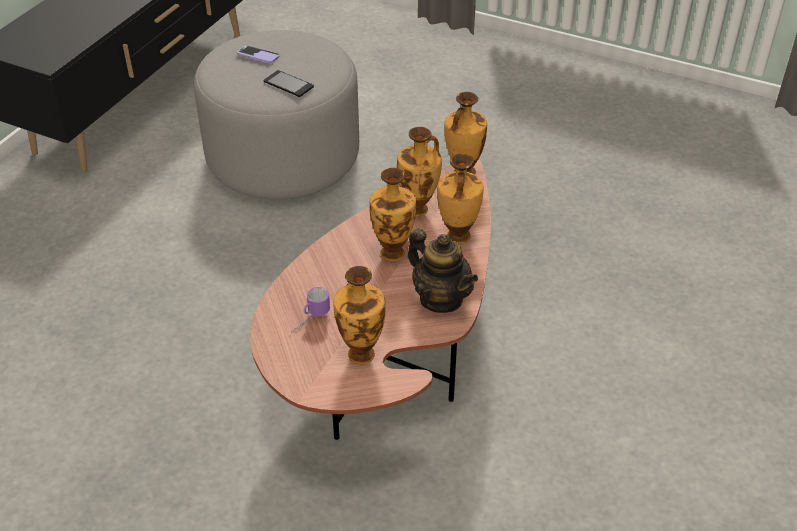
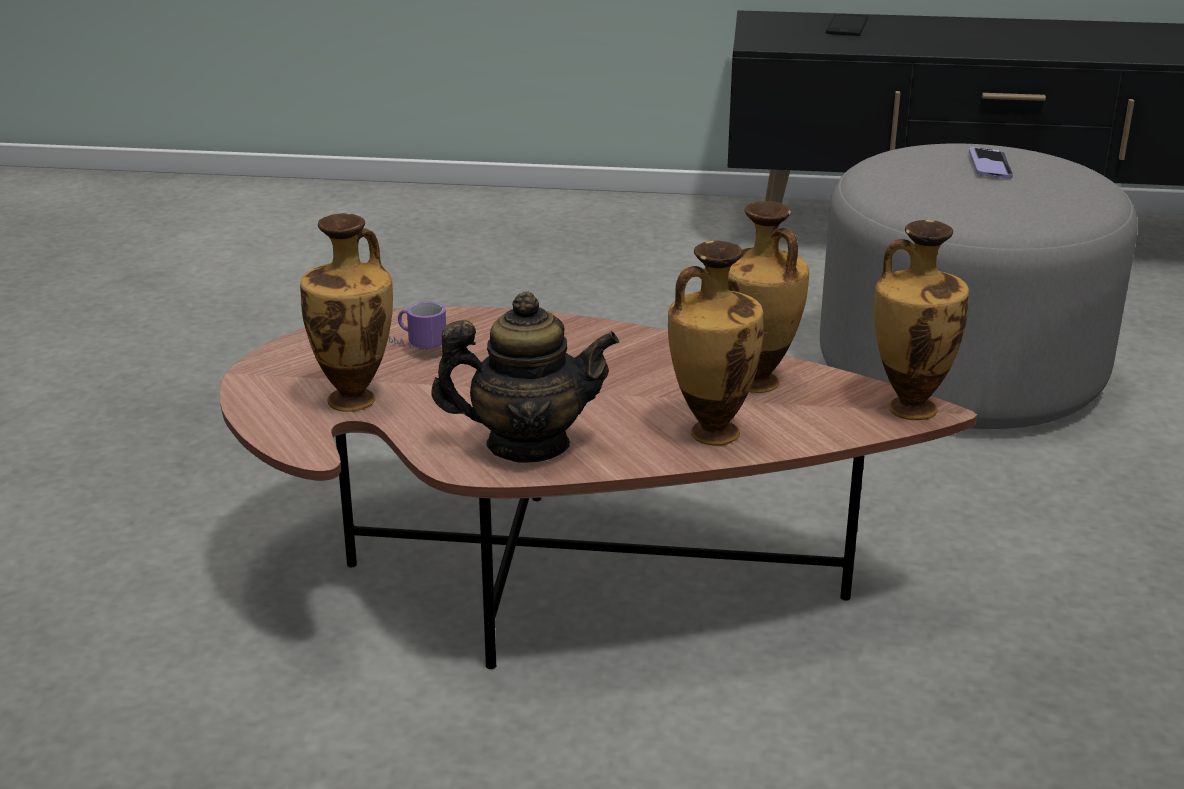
camera: 70 degrees right, 15 degrees down
(288, 84) = (941, 198): phone -> phone (847, 26)
(393, 251) = (621, 382): vase -> none
(441, 299) = (527, 445): teapot -> teapot turned 120 degrees counterclockwise

